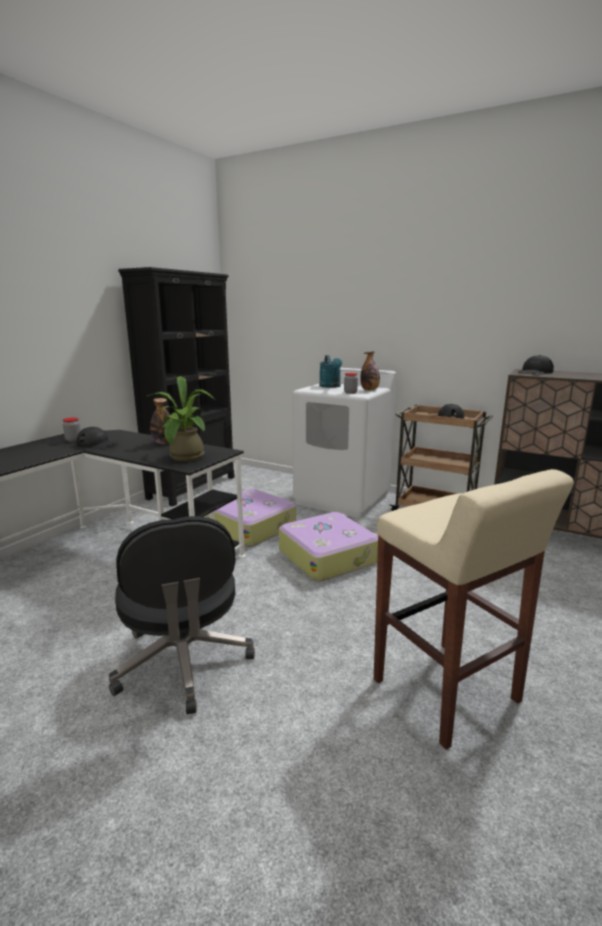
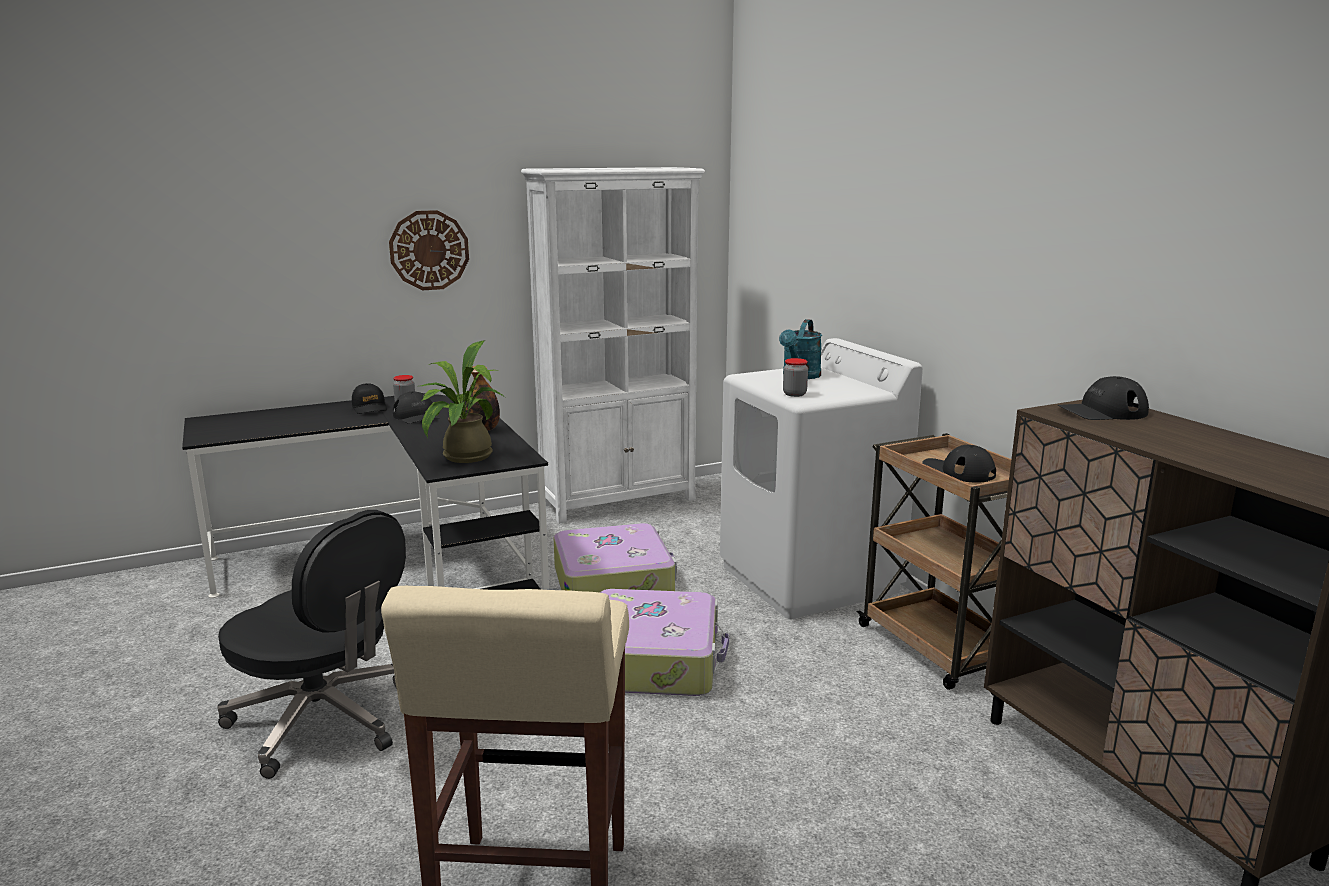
camera: 35 degrees right, 0 degrees up
(47, 445) = (369, 408): none -> black cap
(64, 325) = (429, 250): none -> wall clock
(183, 662) = (324, 721): black office chair -> black office chair turned 75 degrees counterclockwise
(193, 487) = (619, 501): black bookcase -> white bookcase
(369, 390) = (843, 393): bottle -> none

